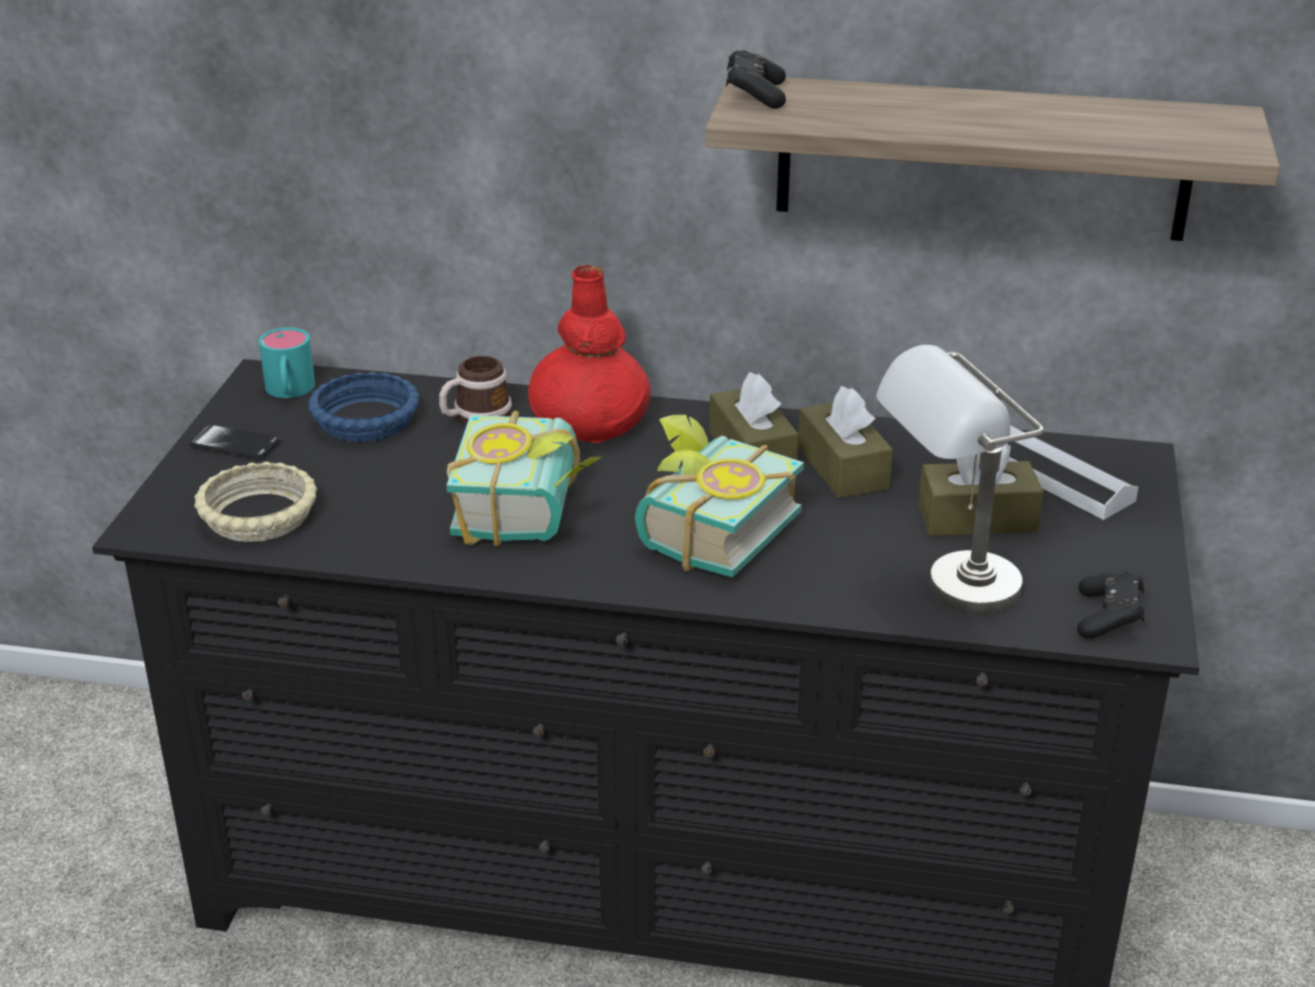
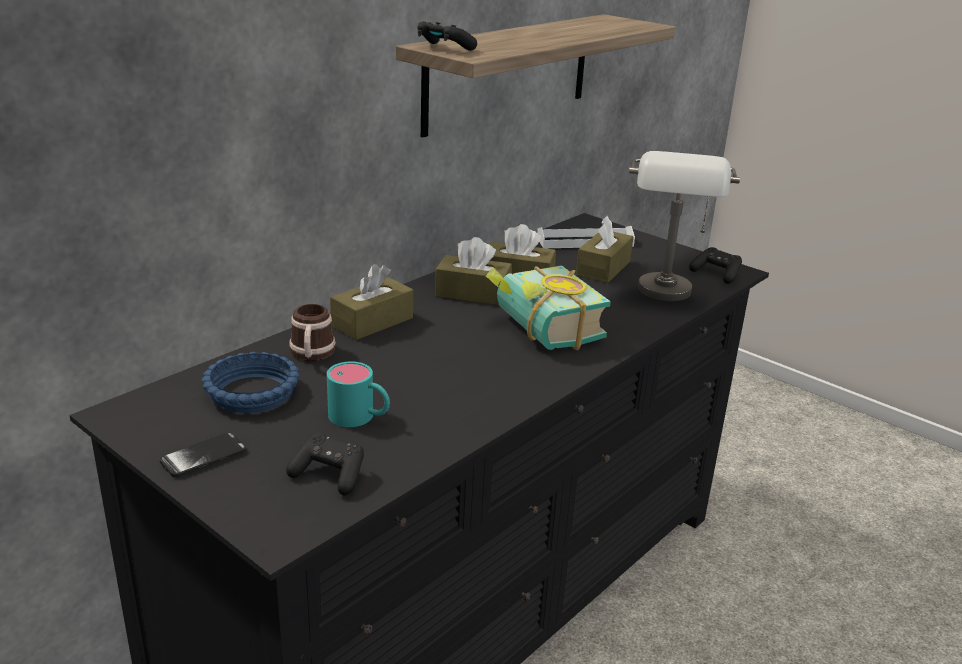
camera: 60 degrees left, 5 degrees down
(259, 515) = (329, 475): beige bowl -> black game controller
(289, 391) = (159, 410): turquoise mug -> turquoise mug (360, 417)
(532, 510) = (454, 372): book -> none
(591, 421) = (372, 322): red vase -> brown tissue box

